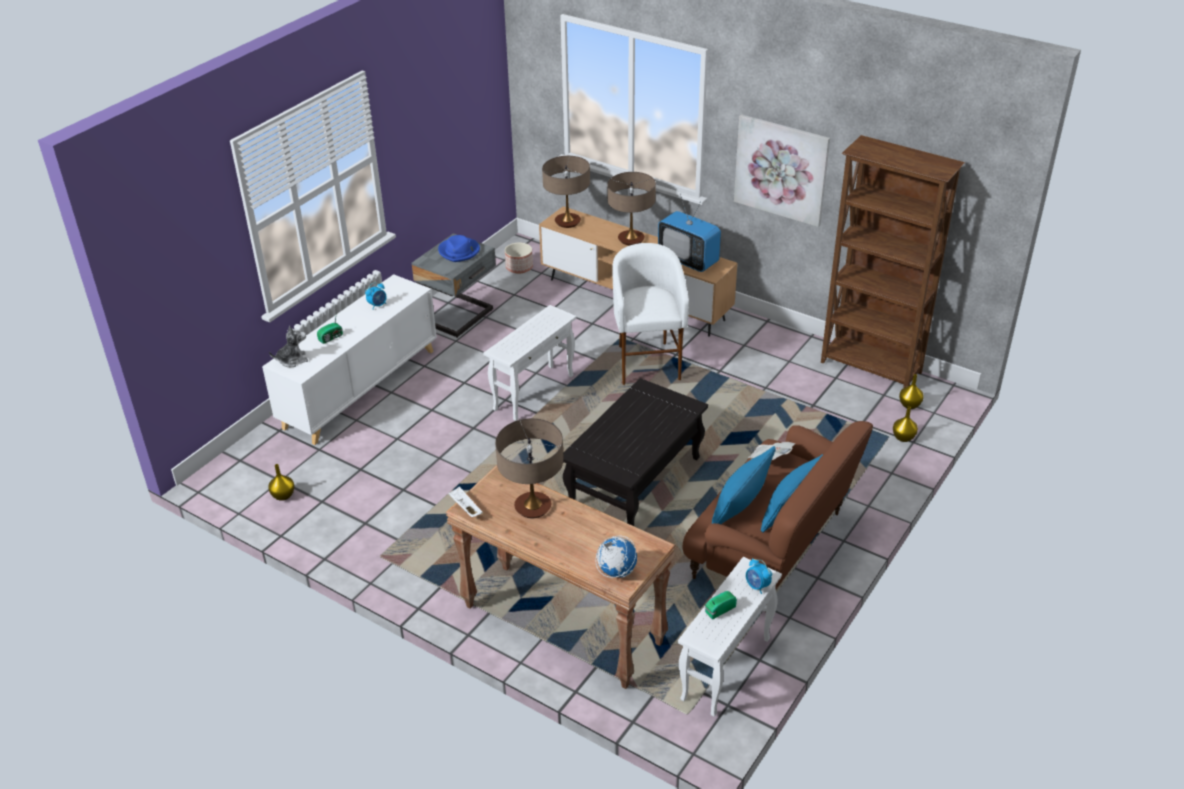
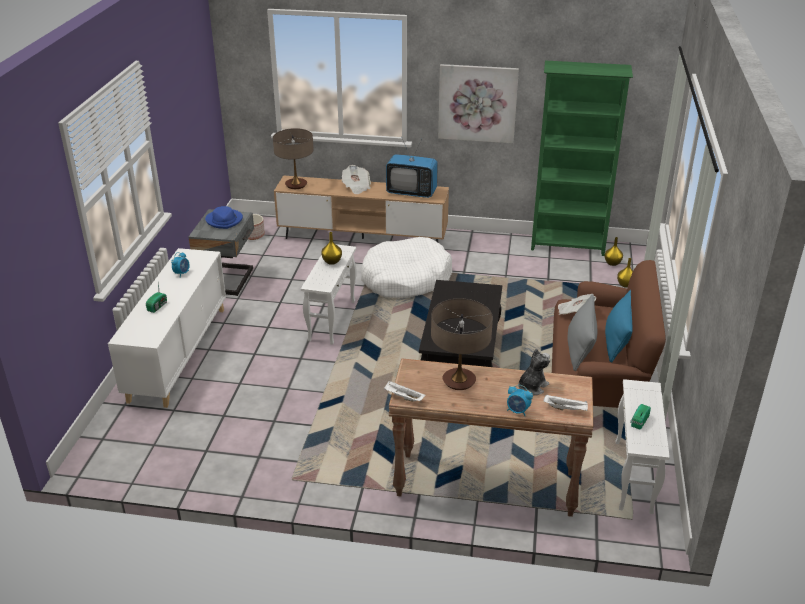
camera: 25 degrees left, 5 degrees down
(283, 495) = (165, 456): yellow vase -> yellow vase (331, 261)
(292, 360) = (133, 331): plush toy -> plush toy (532, 387)
(616, 571) = (565, 408): globe -> white tray
(631, 239) = (356, 187): table lamp -> newspaper
(647, 363) = (405, 279): white stool -> white dog bed
(740, 504) = (580, 348): blue pillow -> grey pillow
(757, 586) = (651, 396): alarm clock -> alarm clock (518, 411)
(871, 368) = (568, 246): brown bookcase -> green bookcase

